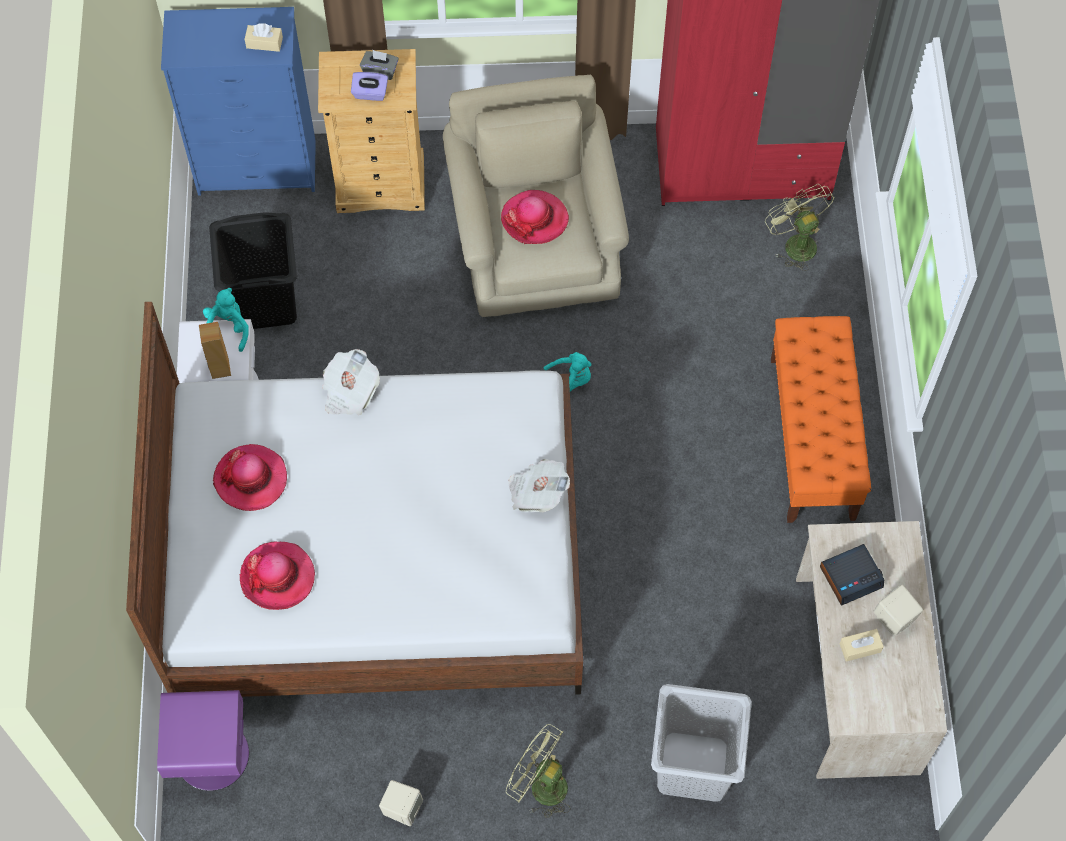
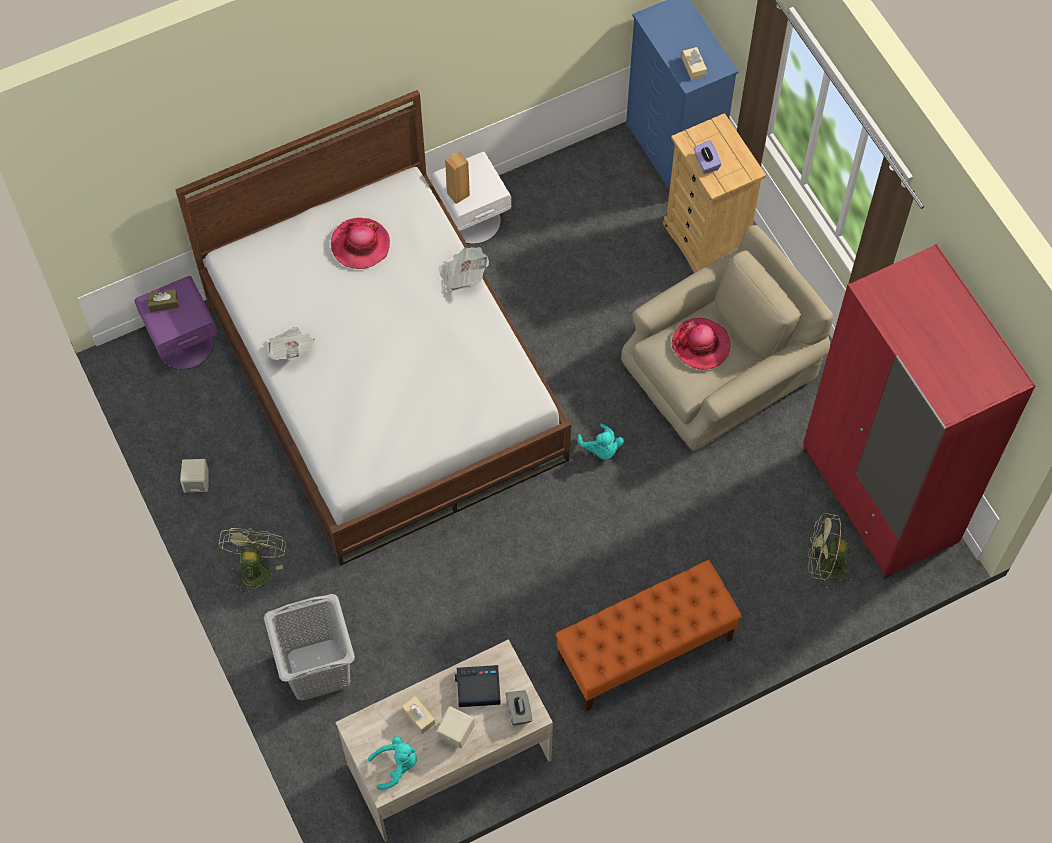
camera: 65 degrees right, 0 degrees up
(183, 736) = (163, 303): none -> brown tissue box
(228, 328) = (493, 184): turquoise plush toy -> turquoise plush toy (396, 765)
(265, 302) = (559, 212): black laundry basket -> none
(277, 577) = (292, 296): hat -> none
(380, 71) = (731, 160): grey tissue box -> grey tissue box (519, 711)
(537, 492) = (441, 436): newspaper -> newspaper (291, 350)
(795, 243) = (825, 567): green fan -> green fan turned 120 degrees counterclockwise
(851, 576) = (478, 688): alarm clock -> alarm clock turned 135 degrees clockwise

